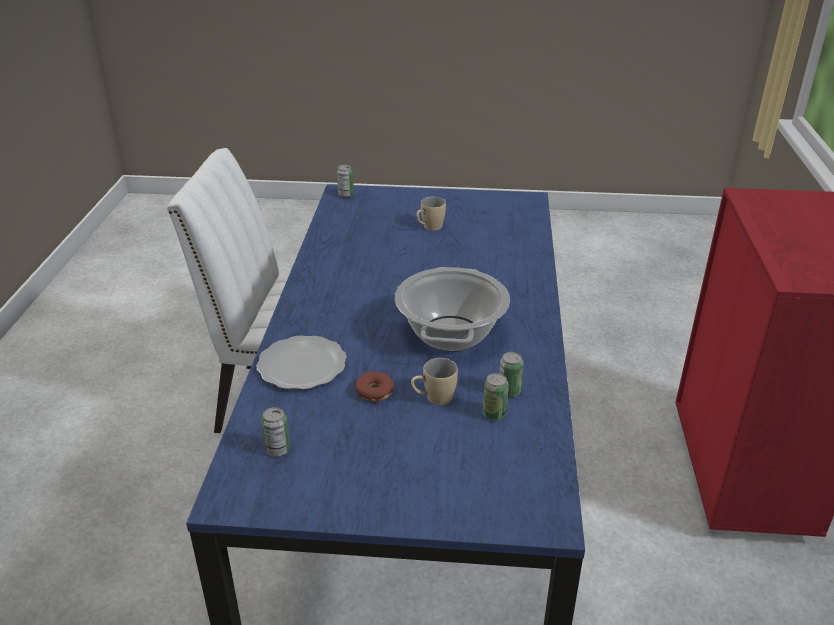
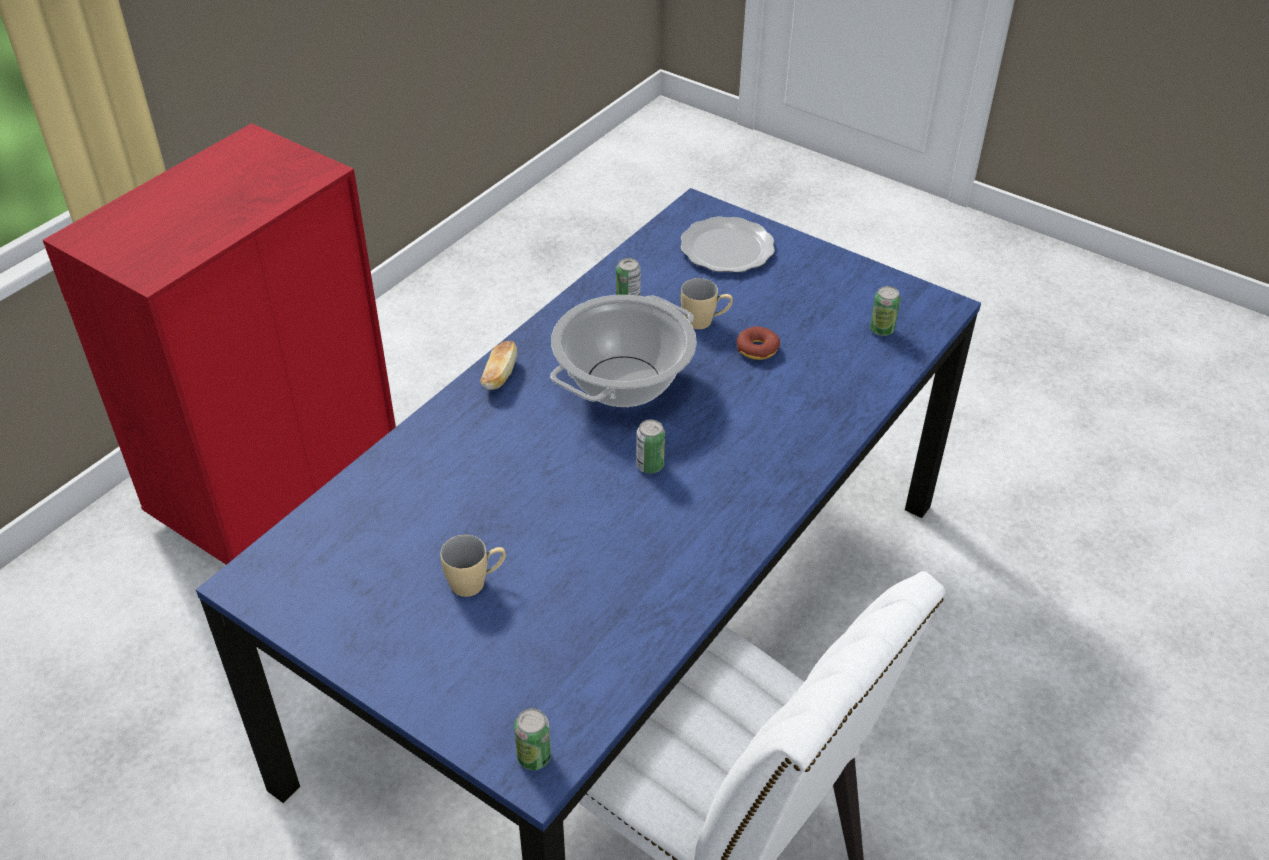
camera: 150 degrees left, 10 degrees up
(303, 366) = (814, 406): plate -> plate (726, 248)
(494, 414) = (662, 288): can -> can (650, 465)
(534, 309) = (499, 376): none -> bread

